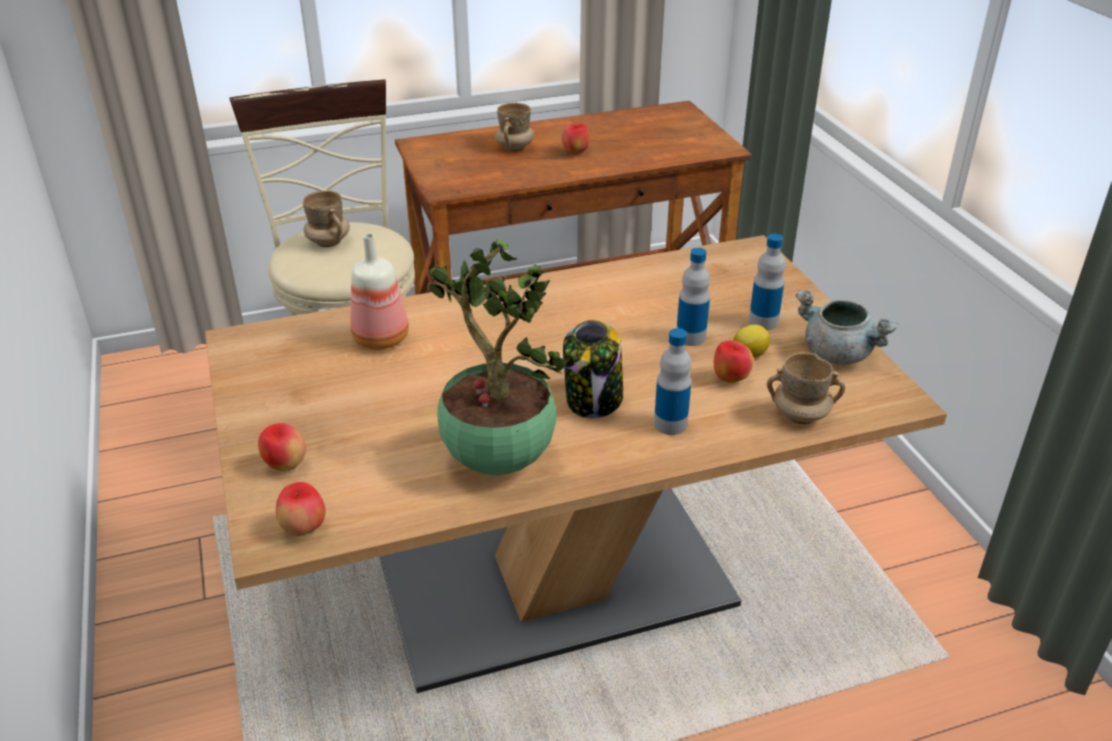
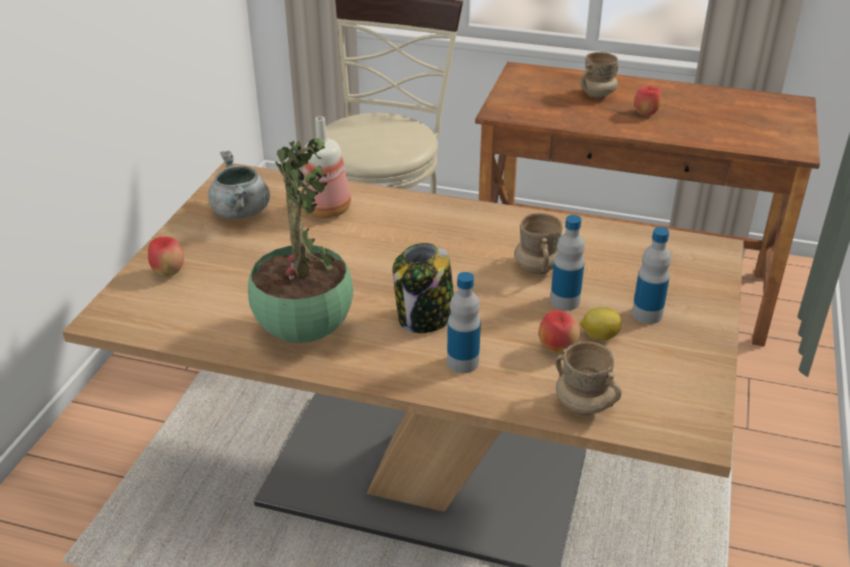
camera: 35 degrees right, 0 degrees up
(304, 529) = (133, 319): apple -> none
(328, 242) = (371, 126): beige mug -> beige mug (538, 267)
(838, 354) = (684, 370): grey cooking pot -> grey cooking pot (241, 212)

